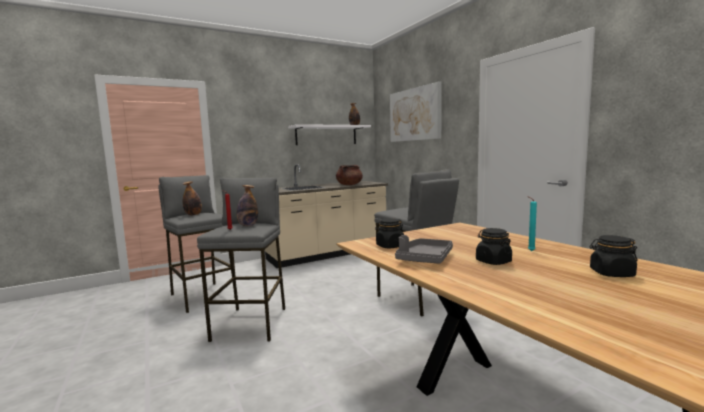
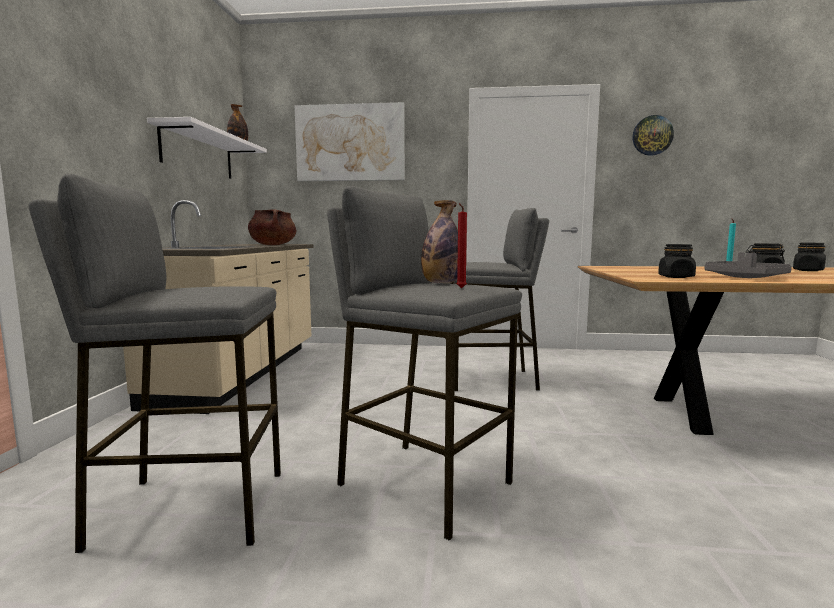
camera: 55 degrees left, 0 degrees up
(193, 215) = (187, 290): bottle -> none
(660, 72) = (652, 135): none -> wall clock

